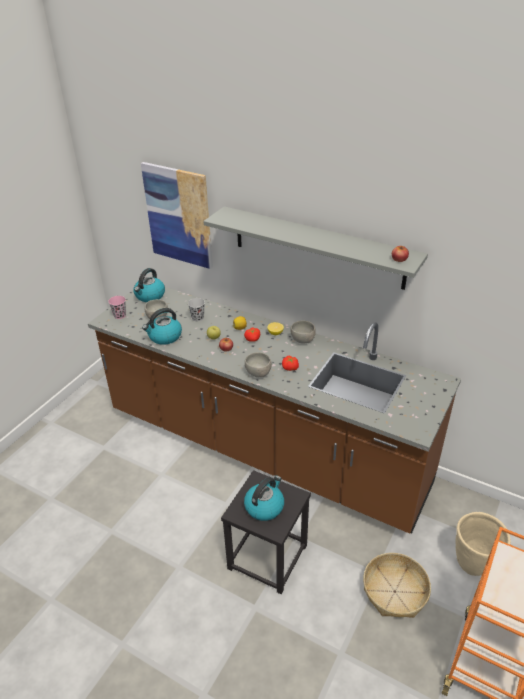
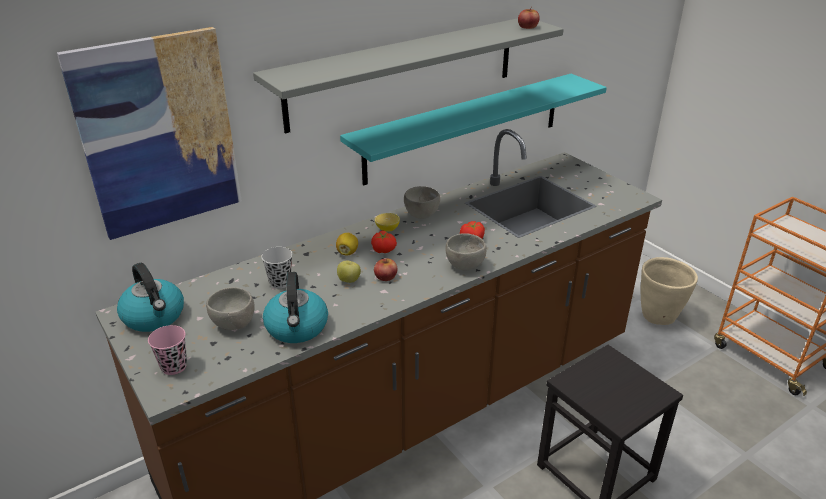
camera: 65 degrees left, 5 degrees down
(264, 506) = (617, 389): kettle -> none
(365, 307) = (465, 127): none -> turquoise shelf
(395, 591) = (677, 382): basket -> none

